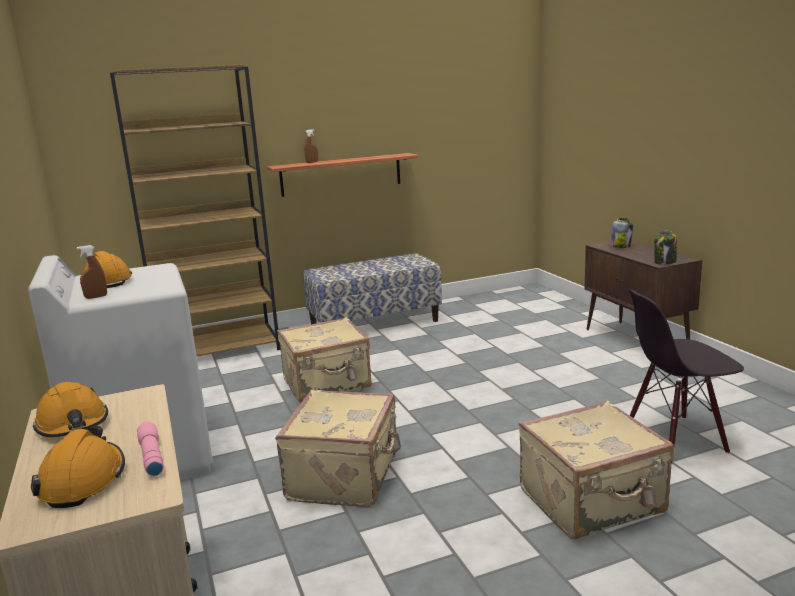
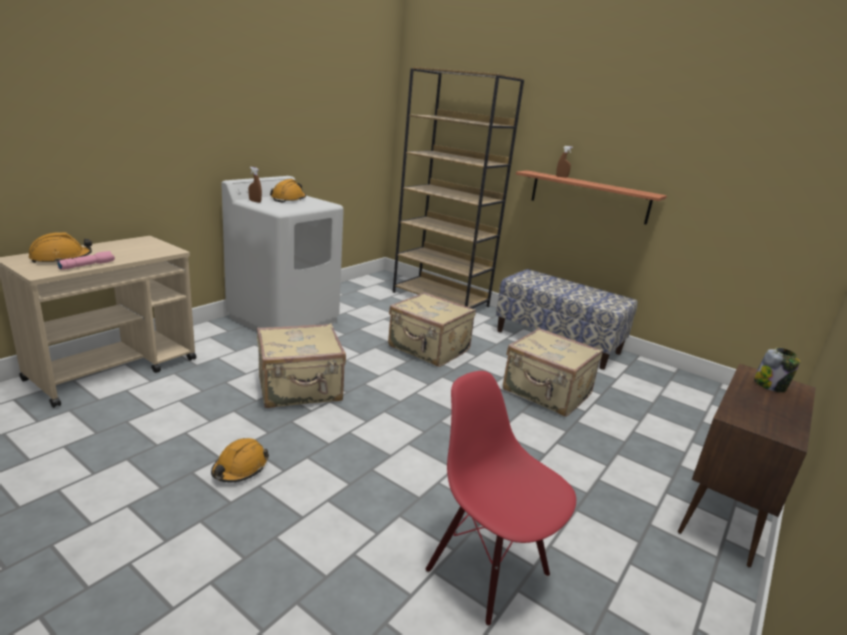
camera: 55 degrees right, 5 degrees up
(73, 424) = (129, 245): orange hard hat -> orange hard hat (240, 468)
(593, 502) = (322, 521): beige suitcase -> beige suitcase (546, 393)
(665, 262) = (744, 421): jar -> none
(675, 438) = (489, 571): black chair -> red chair

